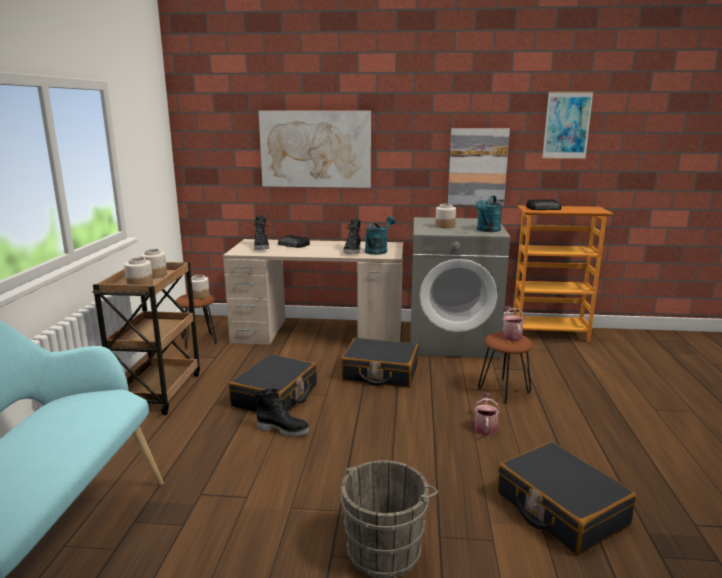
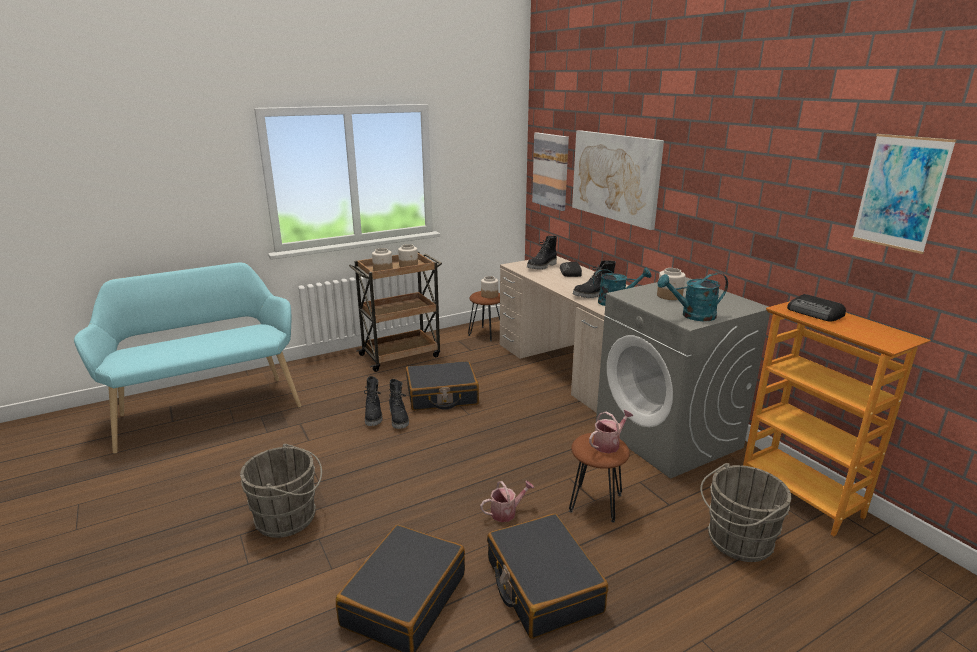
camera: 55 degrees right, 5 degrees up
(257, 442) = (374, 416): none -> black boot
(380, 373) = (538, 423): black suitcase -> black suitcase (542, 586)
(477, 167) = (764, 231): picture -> picture (551, 171)
(576, 366) = (736, 541): none -> grey bucket

